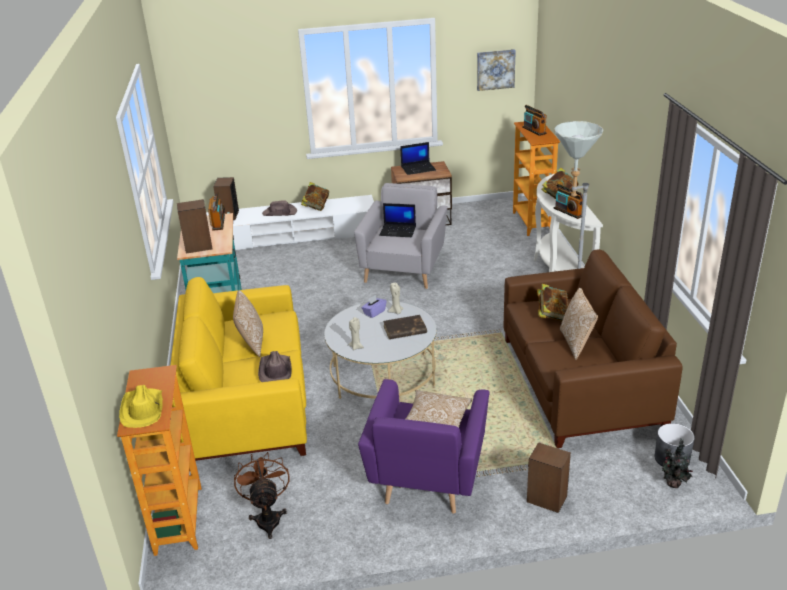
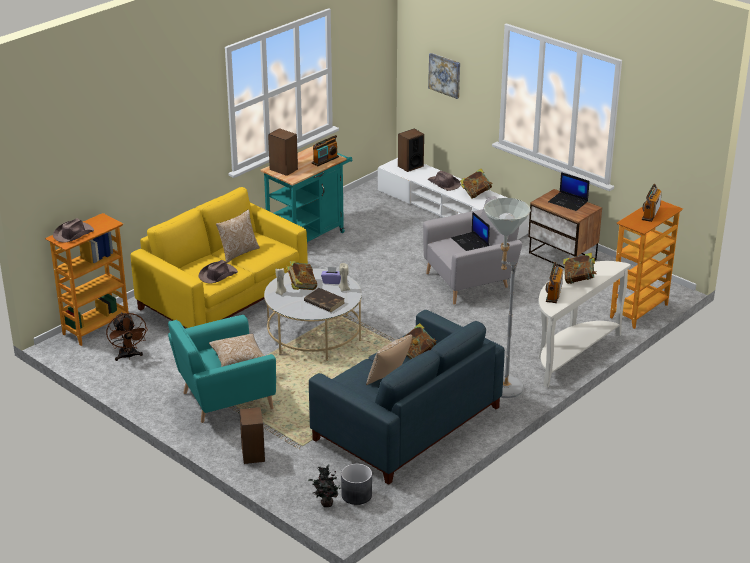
camera: 50 degrees right, 0 degrees up
(143, 409) = (73, 234): yellow hat -> brown hat
(268, 517) = (128, 356): brown fan -> brown fan turned 120 degrees clockwise
(361, 331) = (301, 286): none -> book
(427, 478) = (223, 399): purple armchair -> turquoise armchair
(495, 69) = (672, 137): picture -> picture (445, 75)
(579, 383) = (406, 423): brown sofa -> blue sofa

